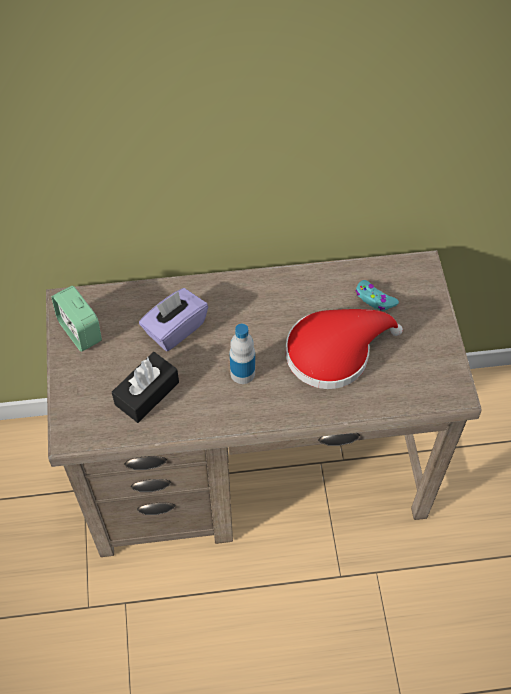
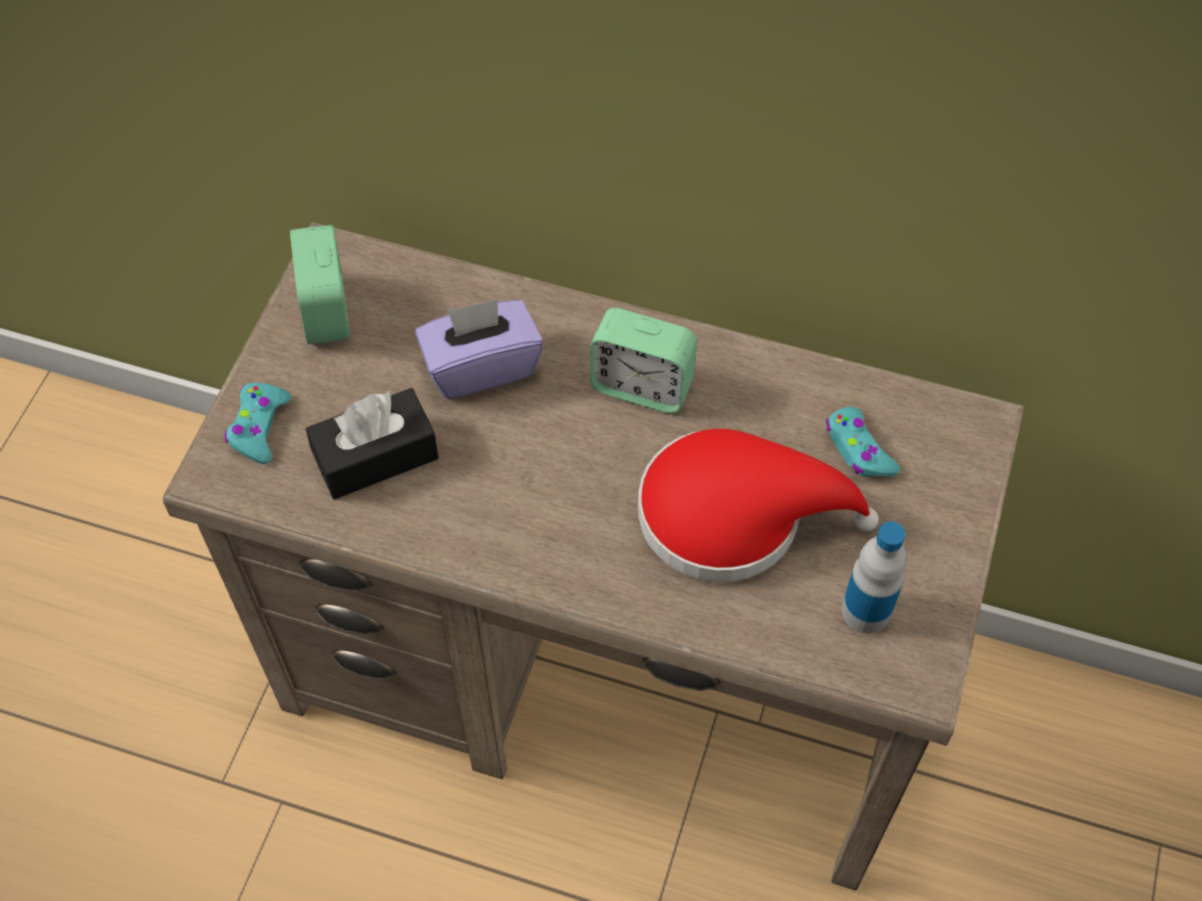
camera: 25 degrees right, 0 degrees up
(79, 403) = (259, 427): none -> turquoise game controller
(242, 373) = (553, 487): bottle -> bottle (866, 611)
(258, 308) = (642, 386): none -> alarm clock

